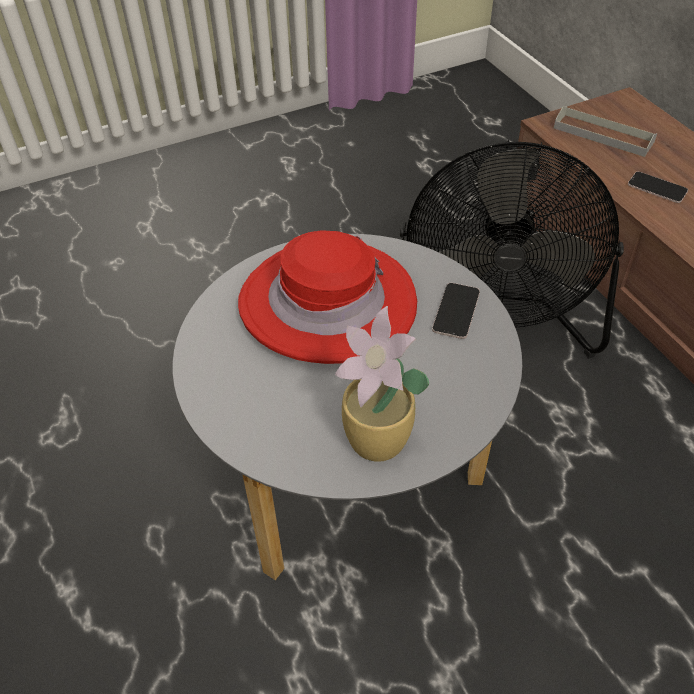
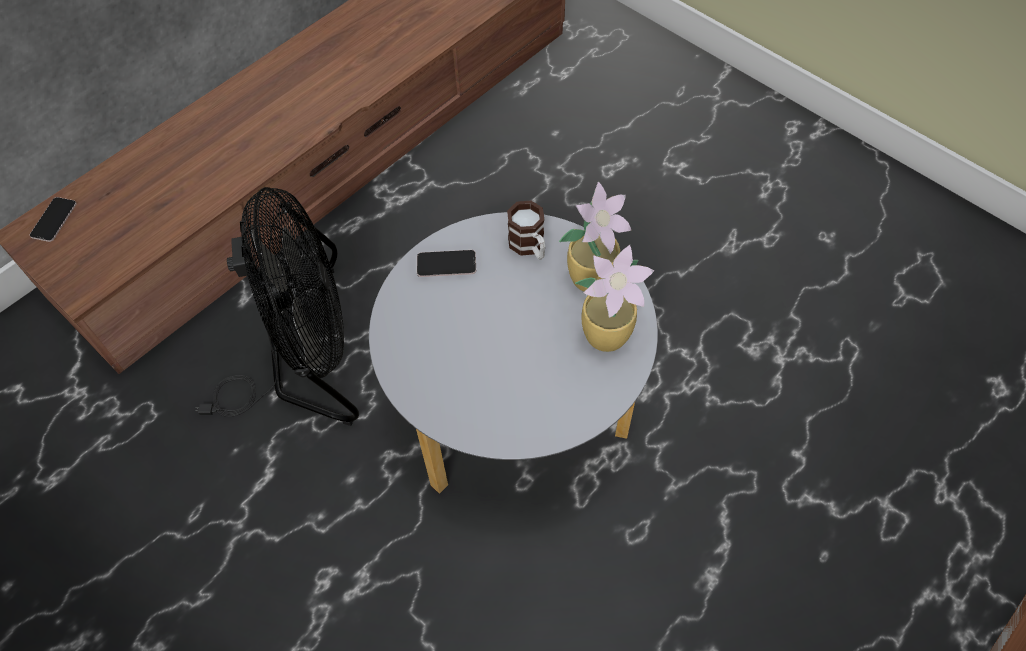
camera: 110 degrees left, 10 degrees up
(285, 428) = (608, 335): none -> potted plant
(327, 303) = (471, 353): red hat -> none
(452, 393) = (530, 247): none -> mug
(603, 135) = (95, 244): grey tray -> none
(657, 188) = (182, 194): phone -> phone (54, 220)

